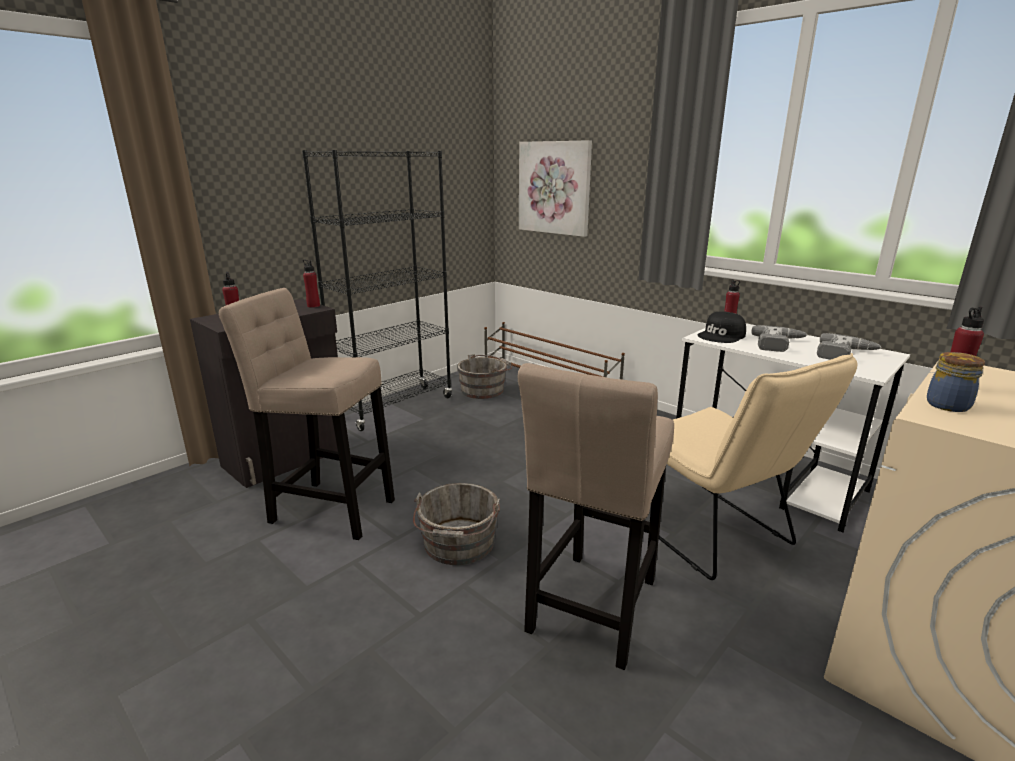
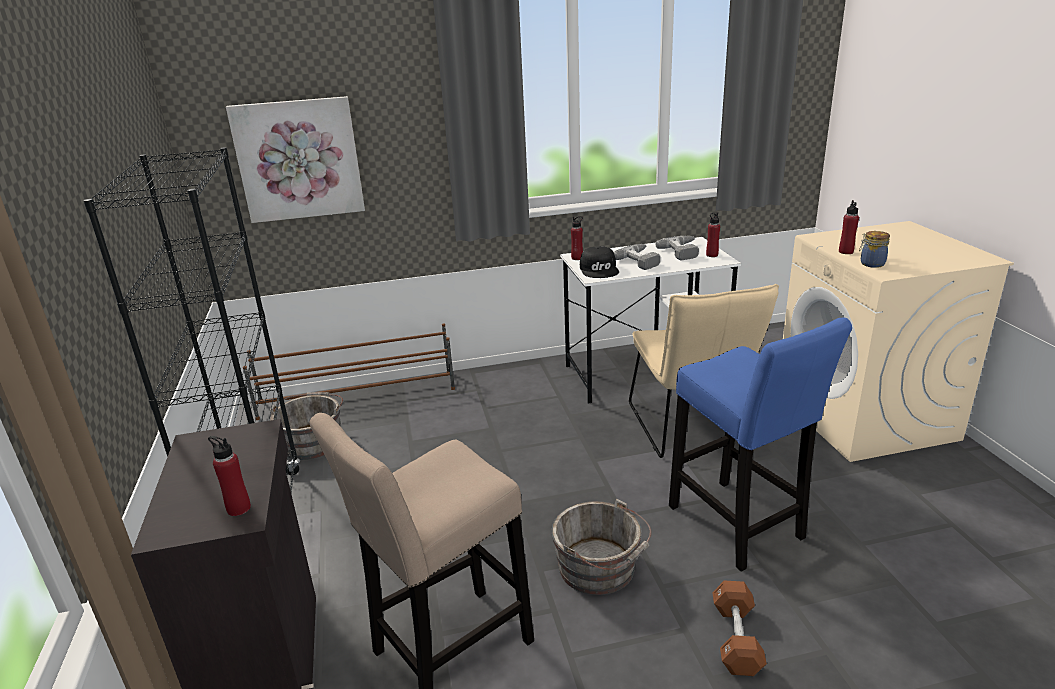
camera: 55 degrees left, 5 degrees up
(313, 306) = (240, 431): red bottle -> red bottle (712, 255)
(428, 653) = (736, 639): none -> brown dumbbell
(591, 611) = (738, 527): beige stool -> blue stool
(714, 534) = (691, 429): beige chair -> beige chair turned 75 degrees clockwise

